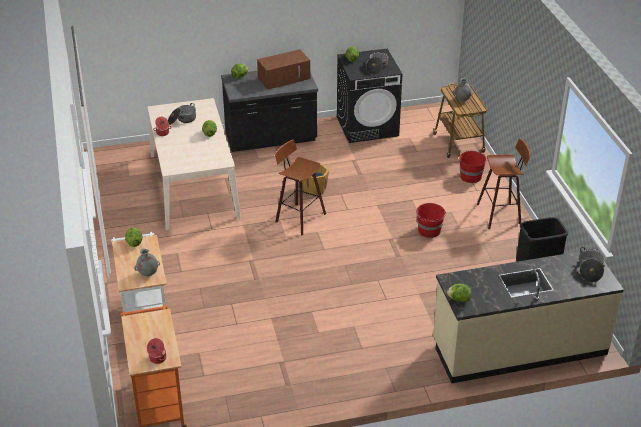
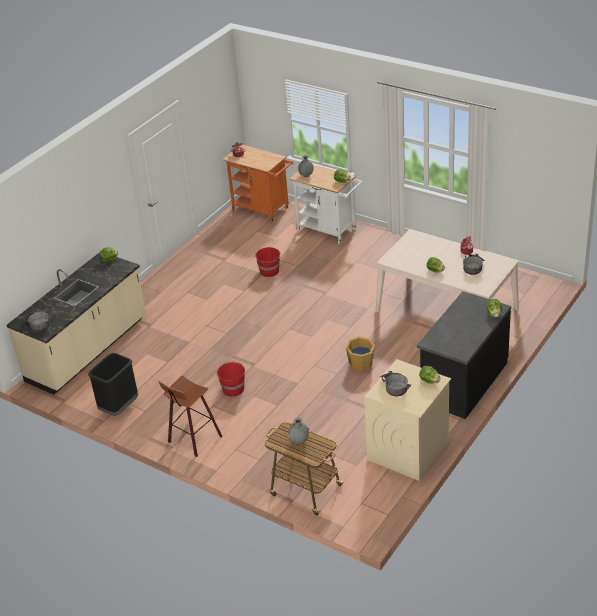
camera: 140 degrees right, 0 degrees up
(284, 78) = (459, 336): brown microwave -> none
(298, 218) = (338, 336): stool -> none
(367, 126) = (408, 451): black washing machine -> beige washing machine
(471, 176) = (255, 460): red bucket -> red bucket (269, 271)

